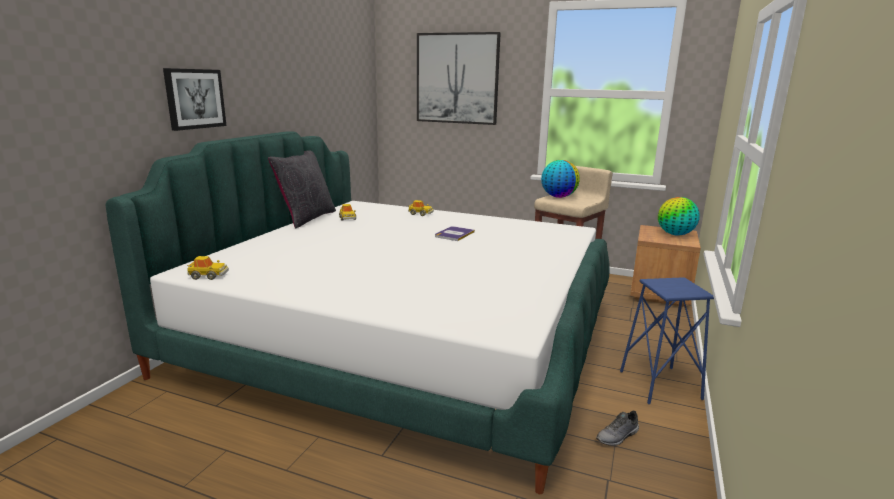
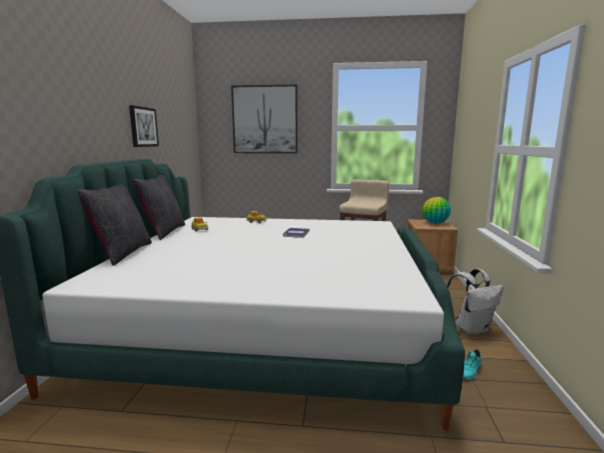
camera: 15 degrees left, 5 degrees down
(194, 98) = (69, 125): picture -> picture (143, 127)
(208, 276) = (105, 285): toy car -> none
(247, 241) = (122, 253): none -> black pillow
(558, 197) = (354, 202): globe -> none
(618, 436) = (470, 372): grey shoe -> turquoise shoe
(660, 385) = (471, 328): blue stool -> white backpack

